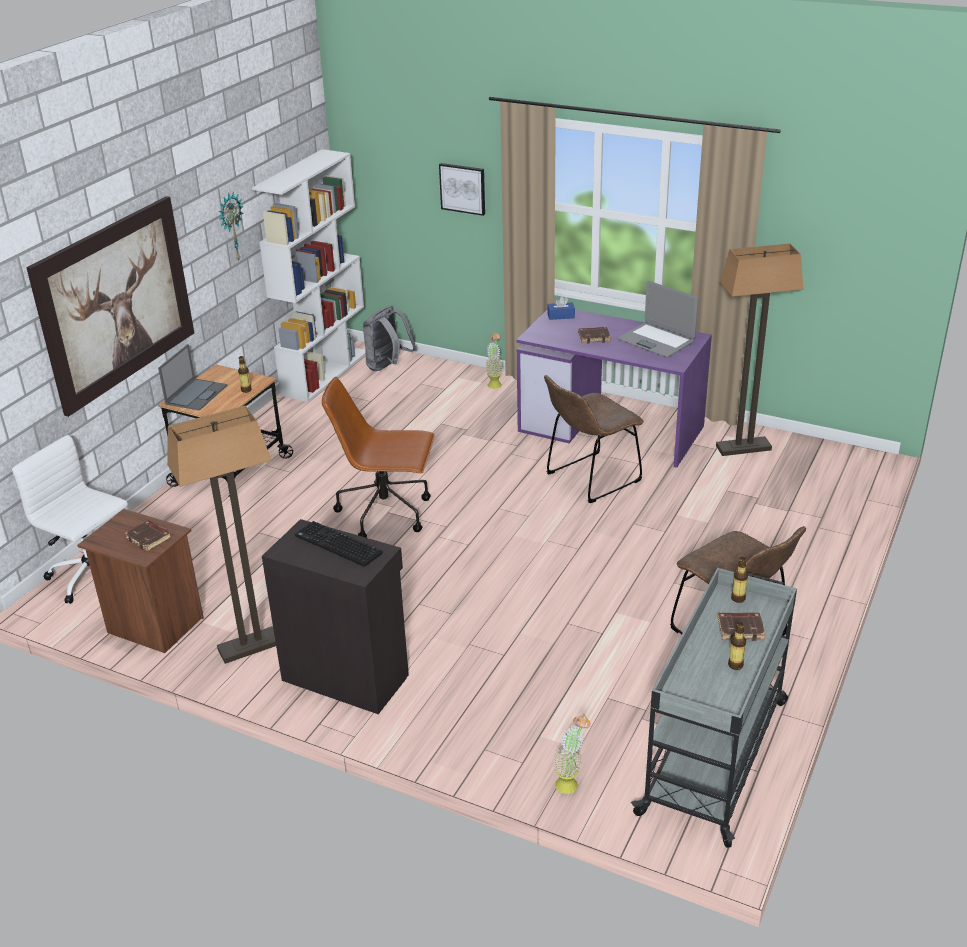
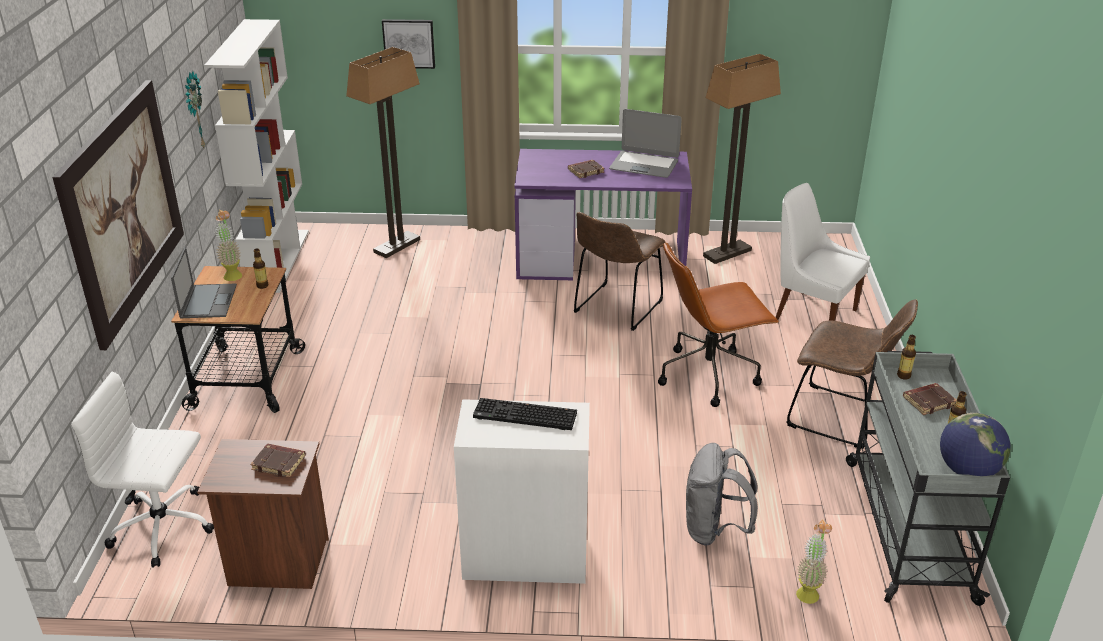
camera: 25 degrees left, 0 degrees up
(252, 645) = (403, 553): floor lamp -> floor lamp (397, 246)
(345, 676) = (524, 555): black cabinet -> white cabinet
(386, 513) = (445, 384): brown office chair -> brown office chair (709, 374)
(388, 366) = (340, 242): grey backpack -> grey backpack (714, 530)
(494, 383) = (460, 238): potted plant -> potted plant (232, 274)
(561, 316) = (538, 157): blue tissue box -> none
(718, 702) = (967, 471): none -> globe
(784, 527) = (812, 314): none -> white chair

